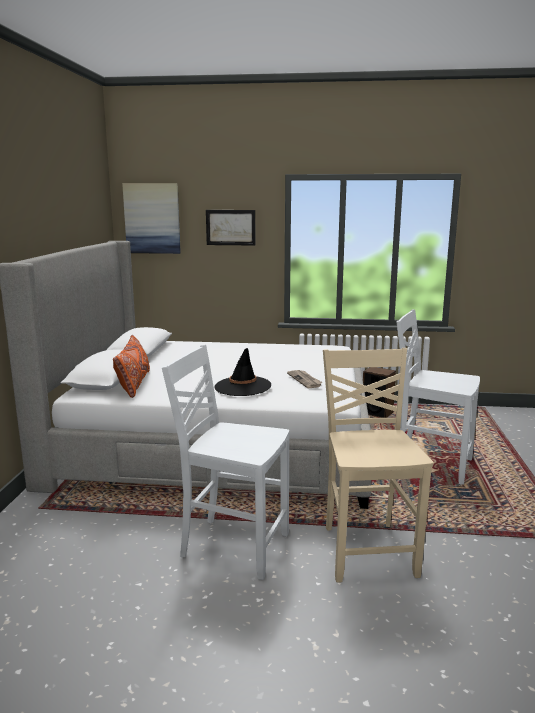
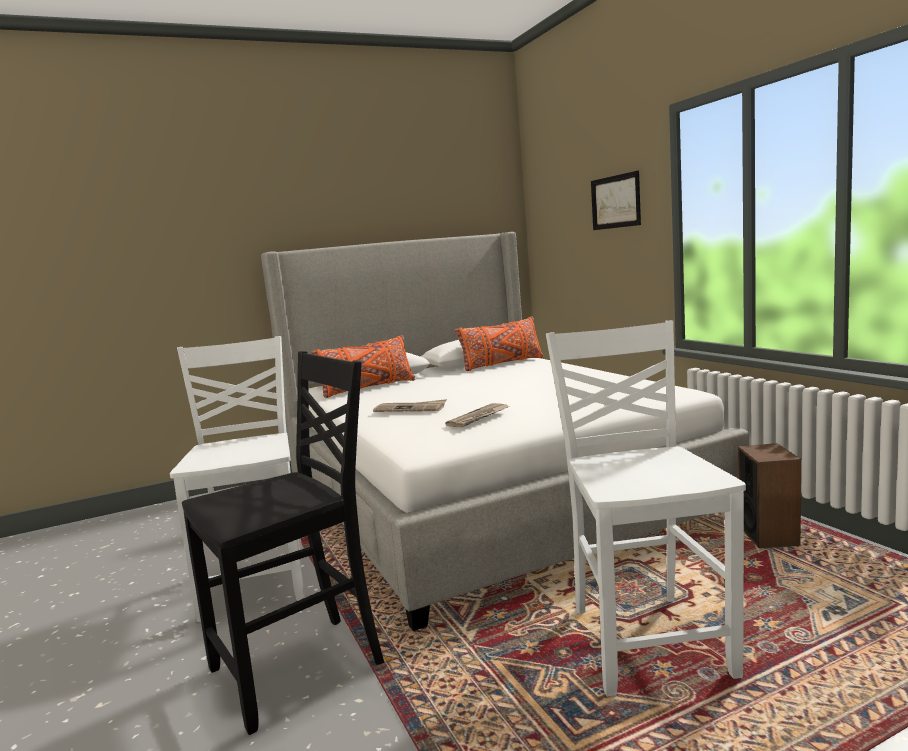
camera: 60 degrees right, 5 degrees down
(152, 218) = (550, 202): picture -> none
(167, 349) = (501, 364): none -> orange pillow
(243, 386) = (411, 409): black hat -> newspaper
(367, 550) = (301, 667): beige chair -> black chair

